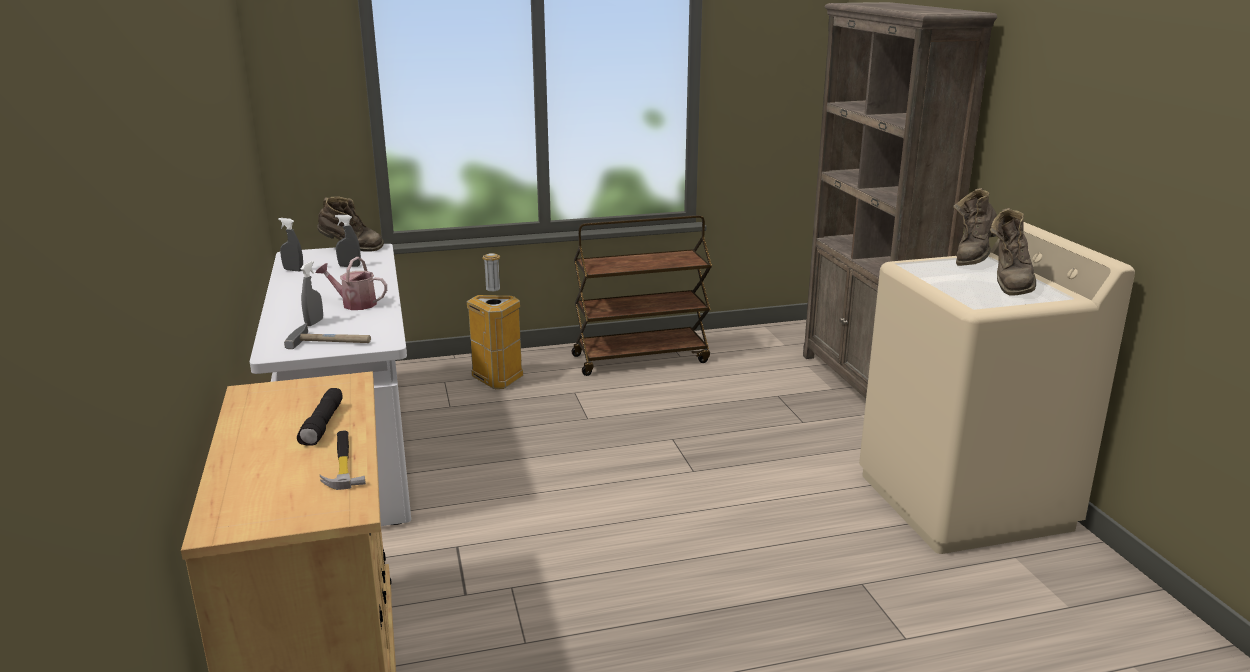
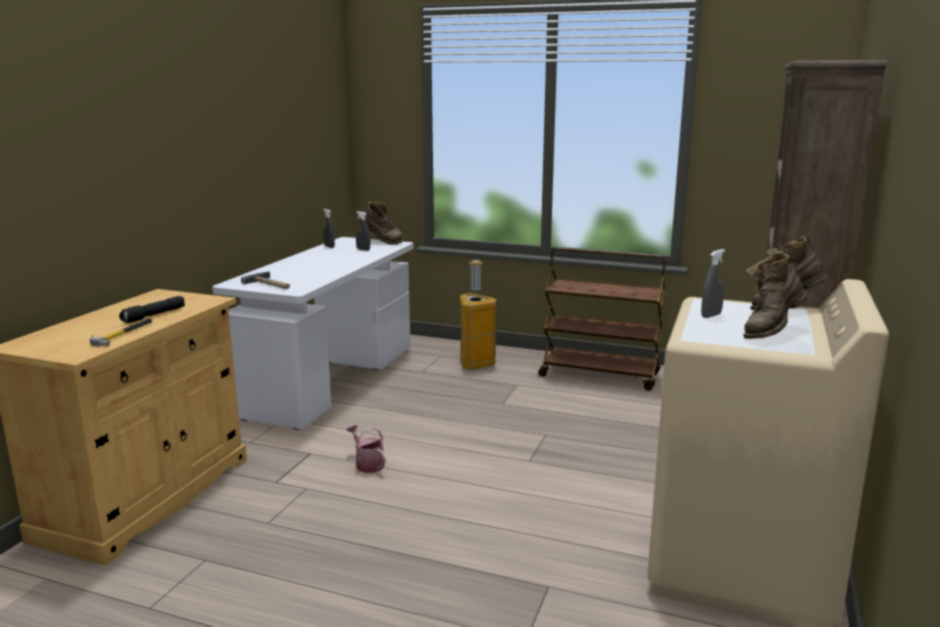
camera: 35 degrees right, 5 degrees down
(314, 322) = (282, 274): grey spray bottle -> grey spray bottle (711, 315)
(354, 304) = (323, 269): watering can -> watering can (367, 464)

